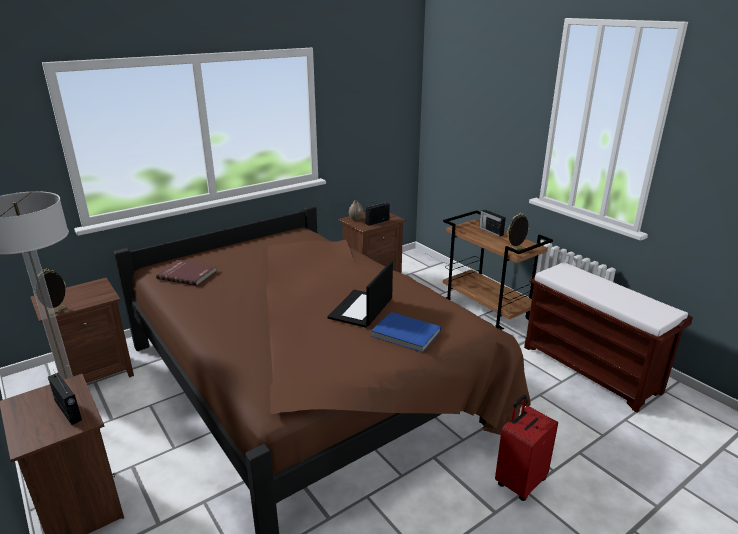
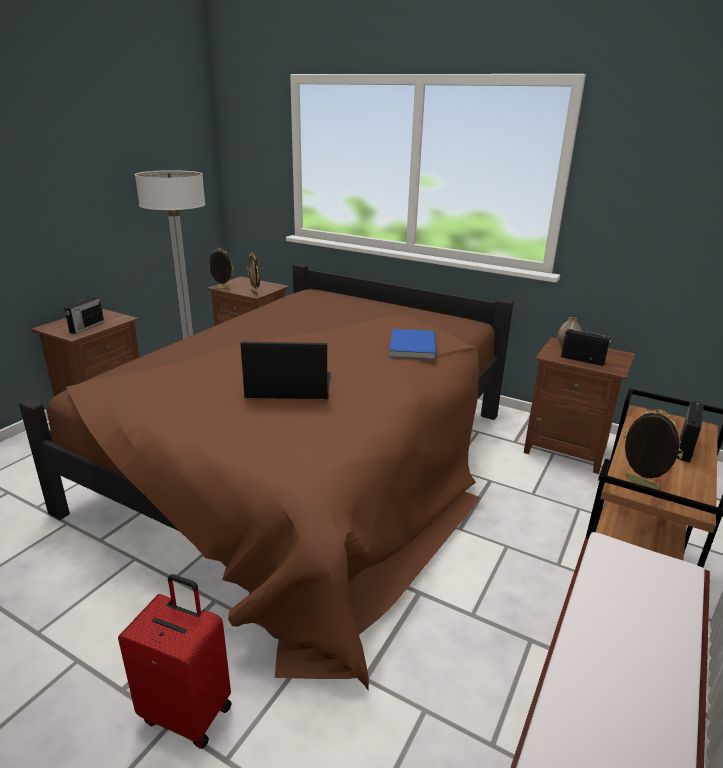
camera: 65 degrees right, 0 degrees up
(104, 297) = (255, 293): none -> picture frame
(187, 274) = (307, 303): red book -> none
(405, 334) = (242, 424): blue book -> blue book (411, 346)

